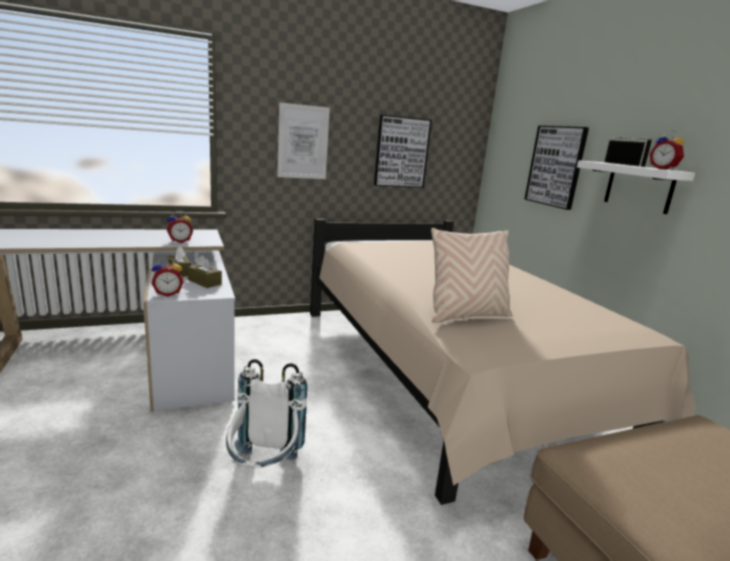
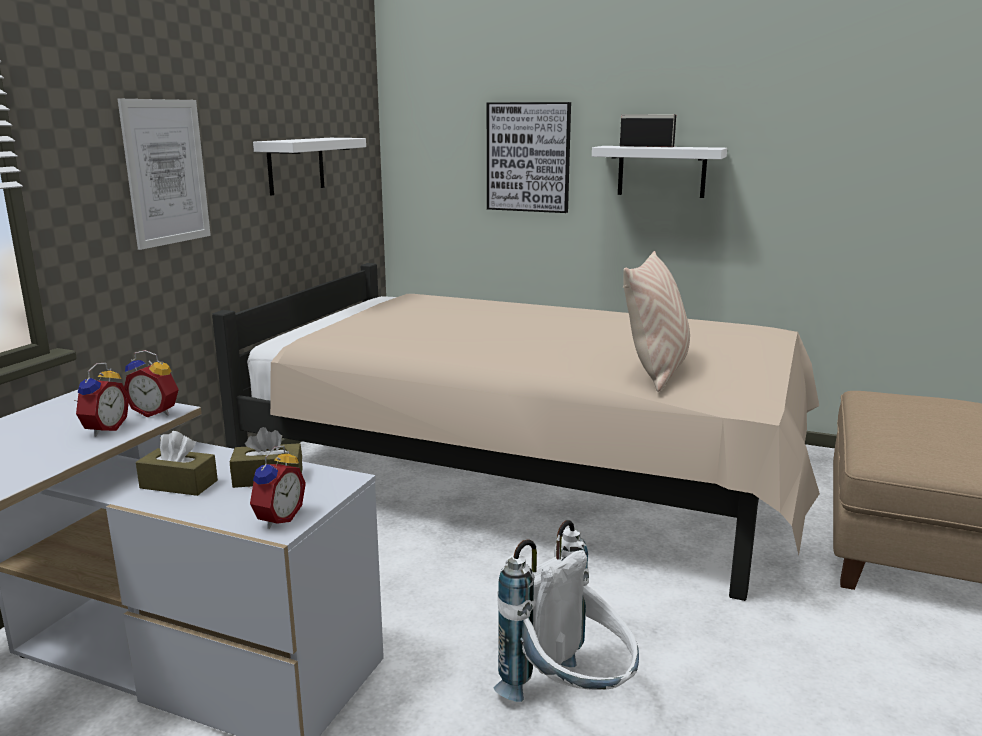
camera: 45 degrees left, 0 degrees up
(401, 152) = (296, 165): picture -> white shelf
(663, 169) = (706, 148): alarm clock -> alarm clock (156, 412)

